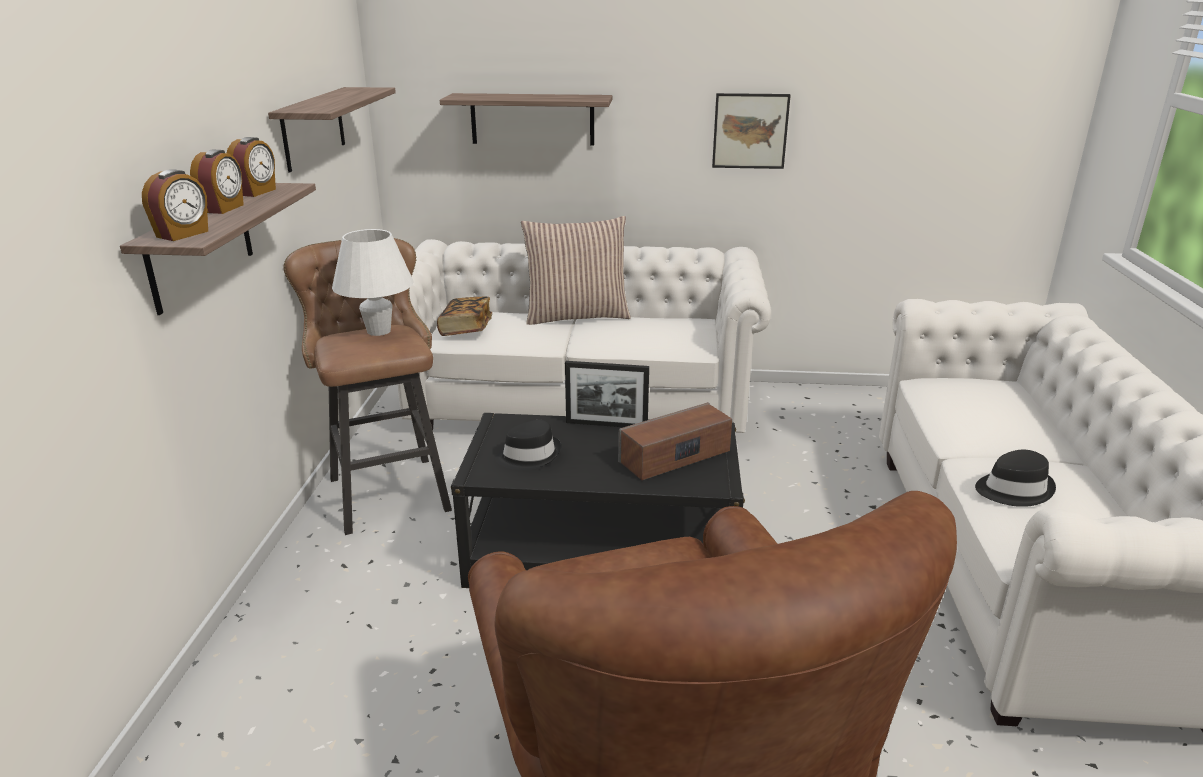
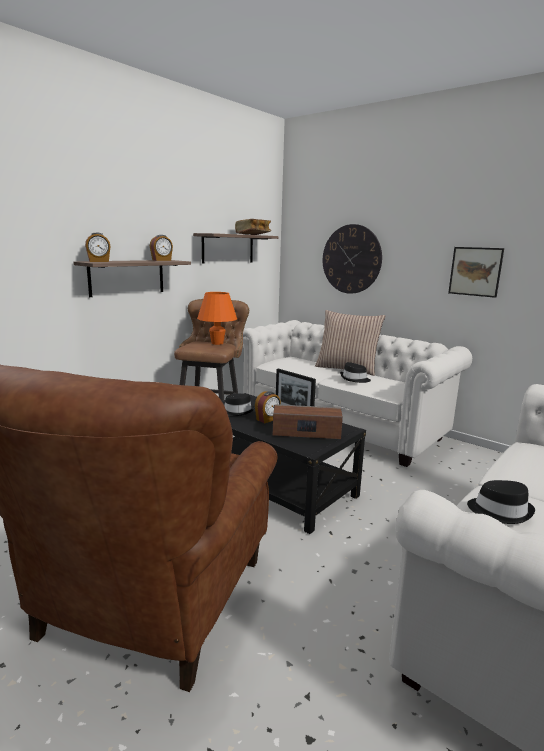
camera: 35 degrees right, 10 degrees down
(223, 208) = (135, 260): alarm clock -> alarm clock (267, 419)
(378, 331) = (217, 343): white table lamp -> orange table lamp
(466, 329) = (283, 362): book -> book (253, 234)
(532, 119) = (351, 259): shelf -> wall clock
(618, 335) = (354, 379): none -> black hat

